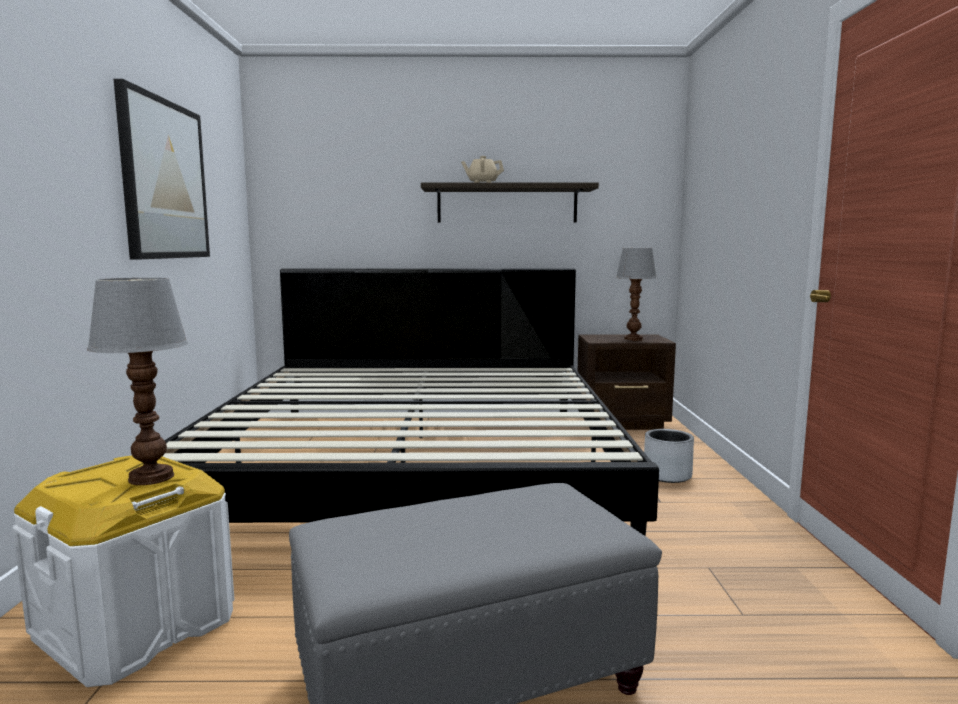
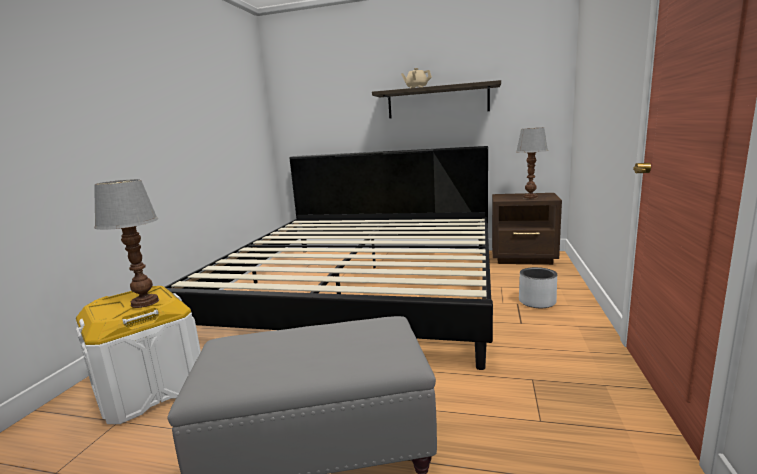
camera: 15 degrees right, 5 degrees up
(164, 180) = (196, 107): picture -> none

